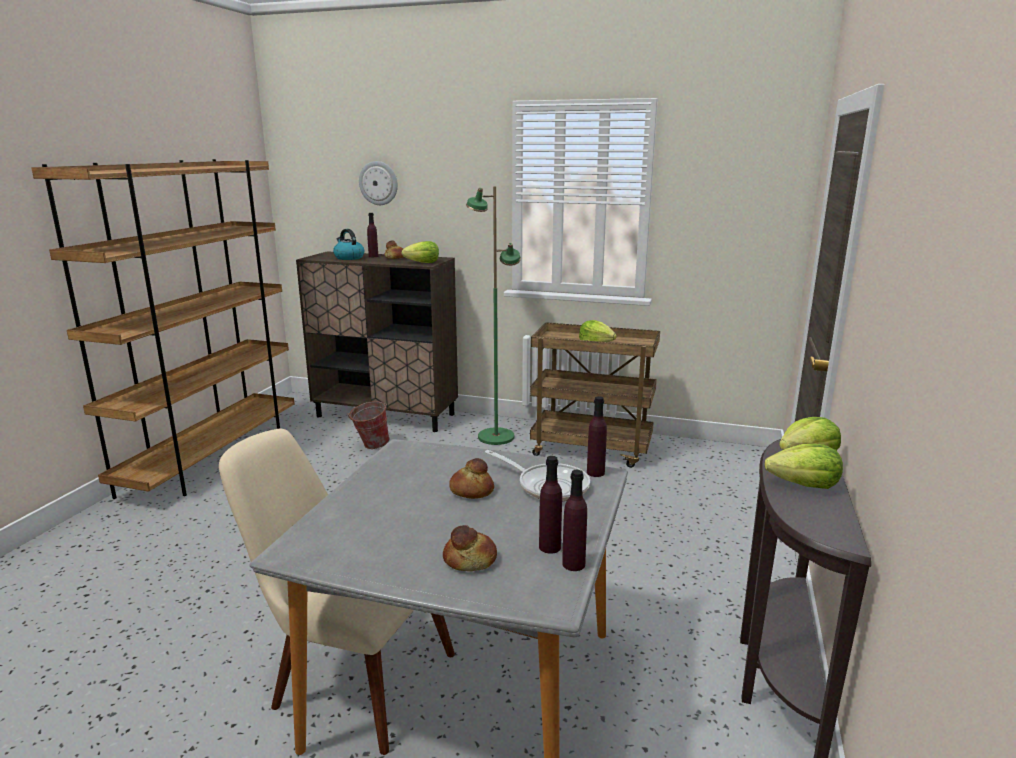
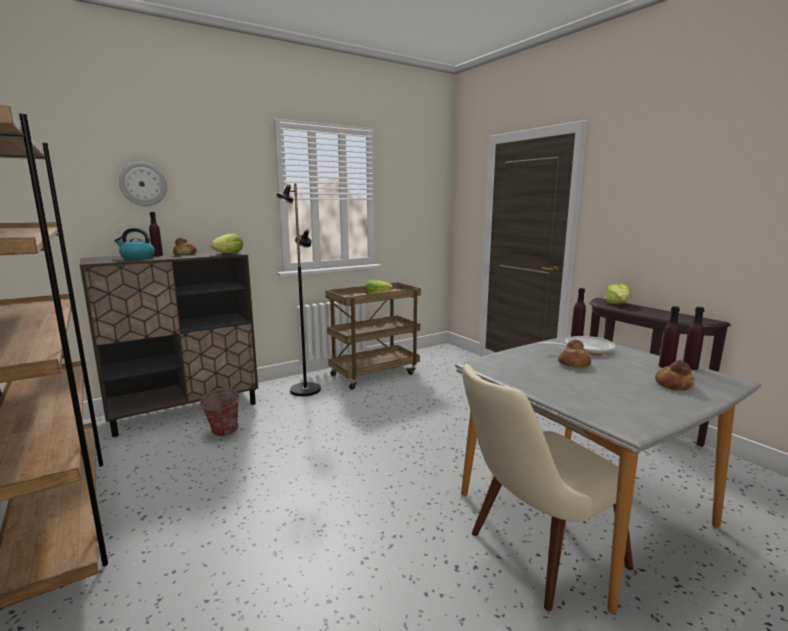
camera: 50 degrees left, 5 degrees down
(495, 437) = (304, 390): green floor lamp -> black floor lamp
(804, 485) = (649, 311): lettuce -> none

